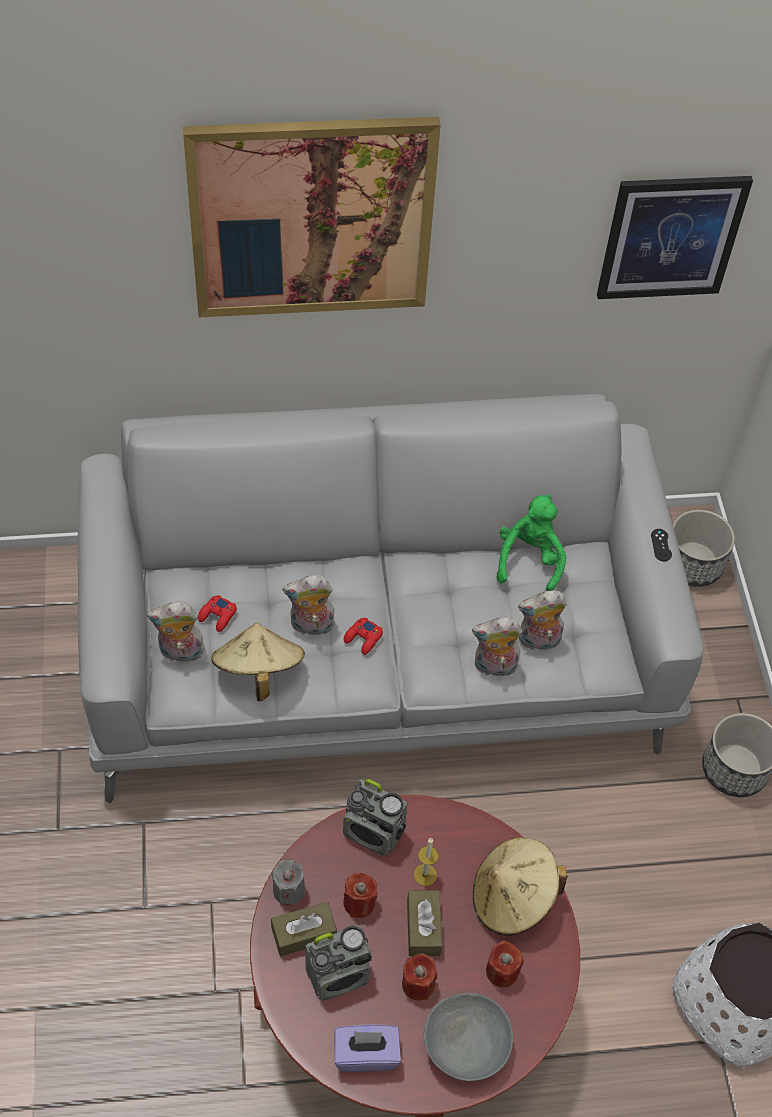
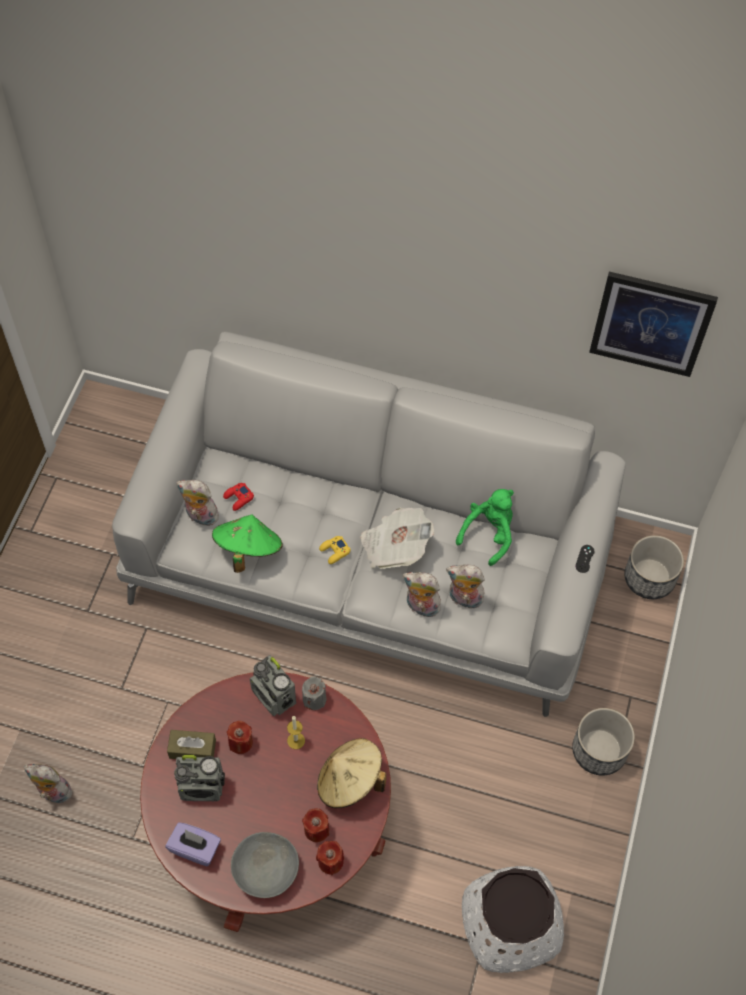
camera: 25 degrees right, 5 degrees up
(258, 672) = (248, 550): beige hat -> green hat
(289, 890) = (196, 715): grey candle -> grey candle (314, 699)
(311, 218) = (366, 231): picture -> none
(311, 626) = (301, 529): plush toy -> plush toy (53, 793)
(363, 638) = (334, 551): red game controller -> yellow game controller
(418, 984) = (253, 815): red candle -> red candle (330, 861)
(423, 927) = (276, 777): brown tissue box -> none
(431, 609) = (395, 547): none -> newspaper

